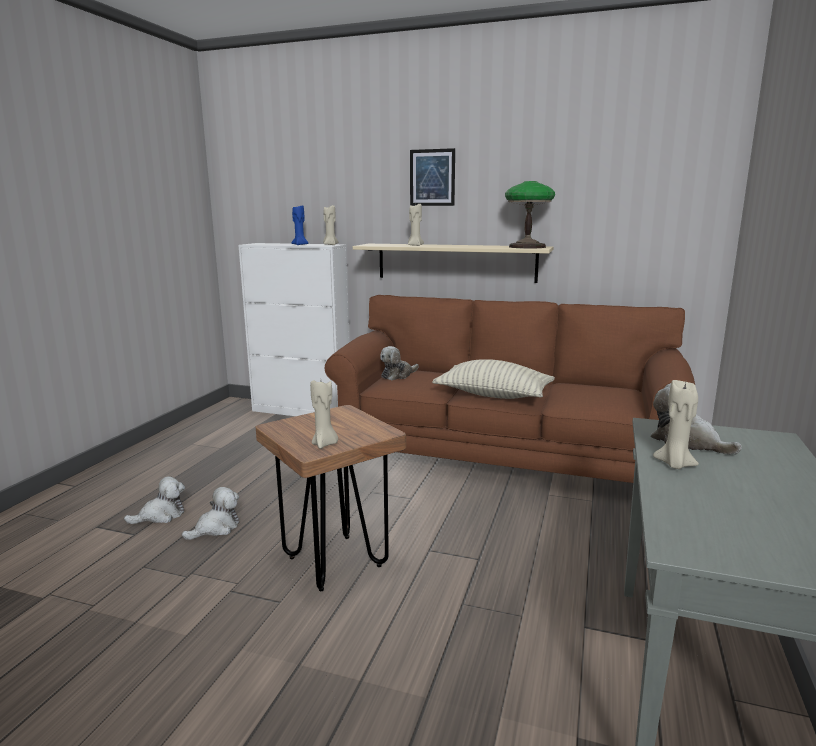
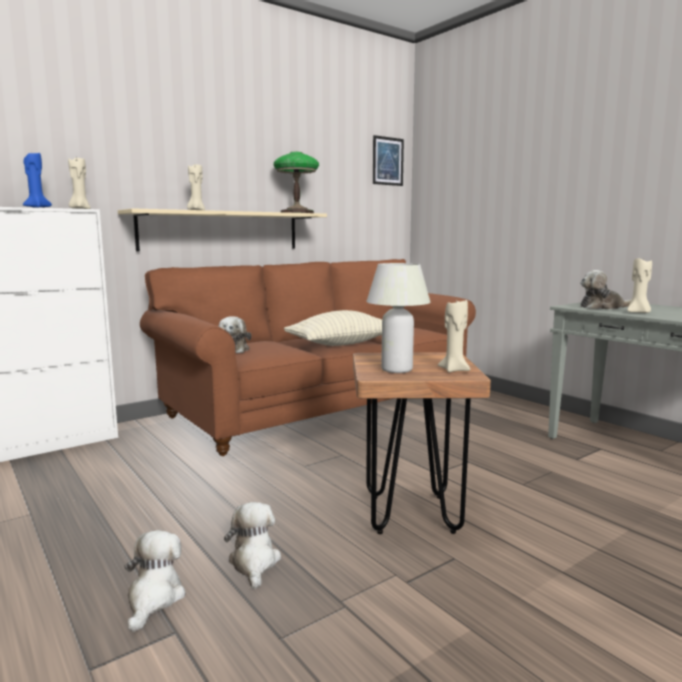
camera: 55 degrees left, 5 degrees down
(302, 428) = (396, 369): none -> white table lamp
(432, 177) = (191, 139): picture -> picture (388, 161)

